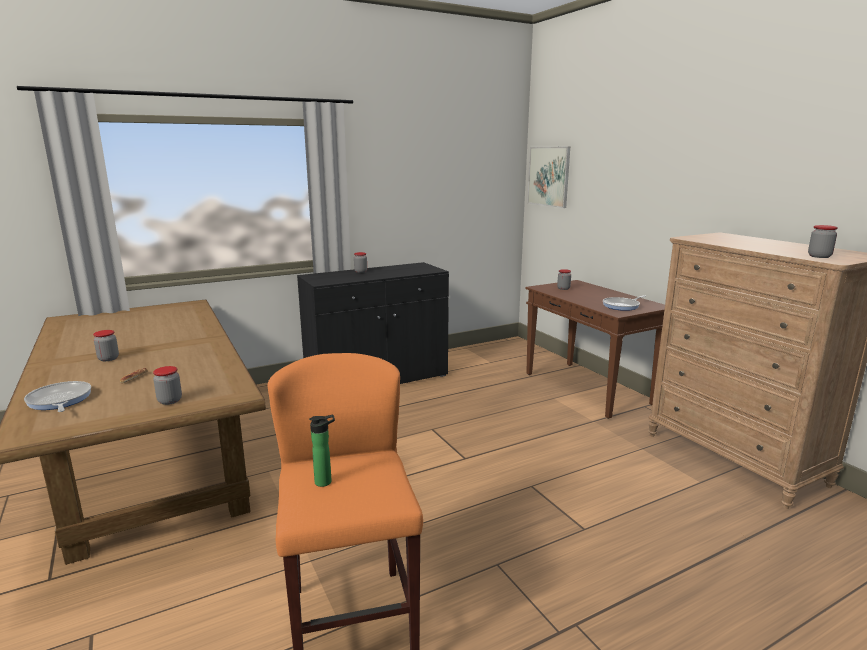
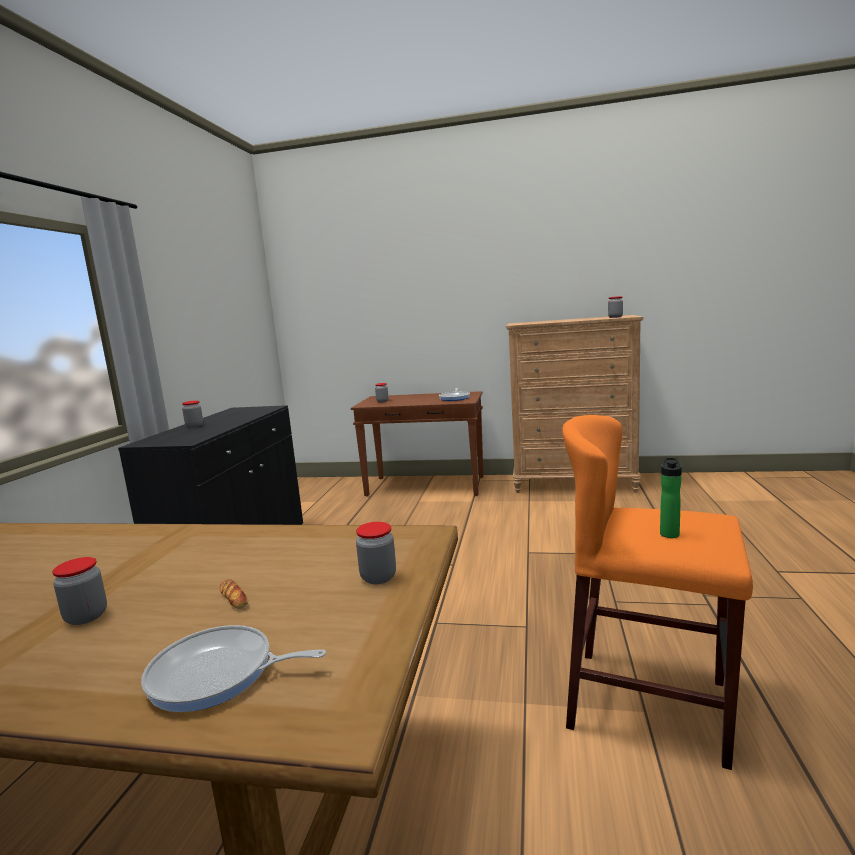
camera: 50 degrees left, 5 degrees down
(548, 176) = (308, 305): picture -> none

